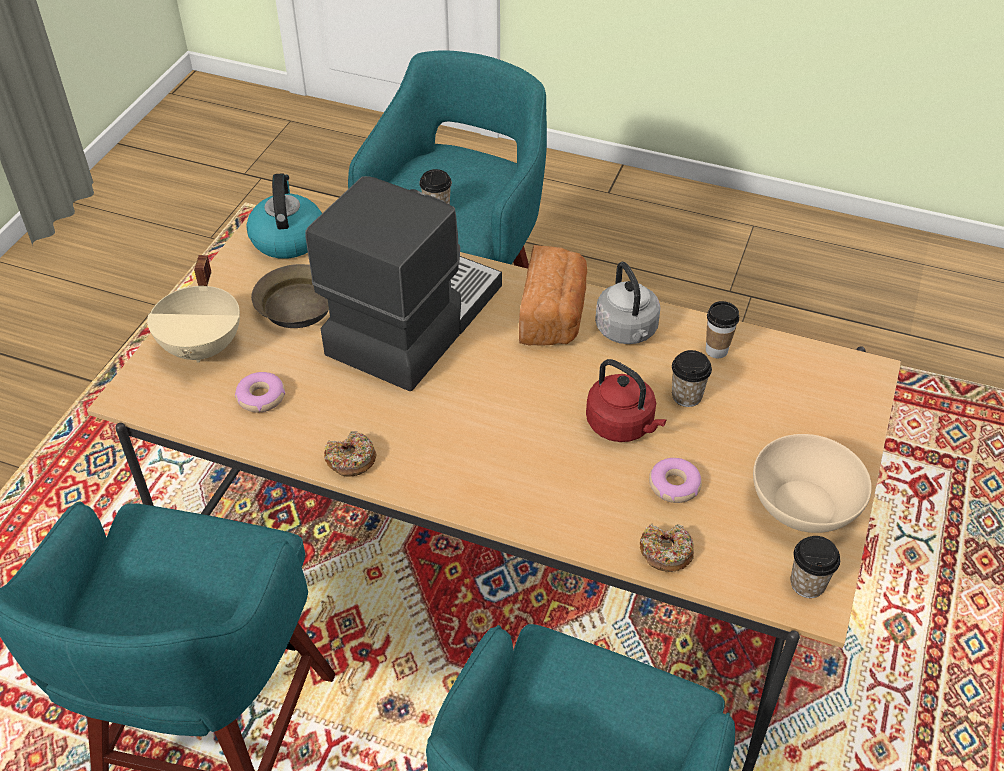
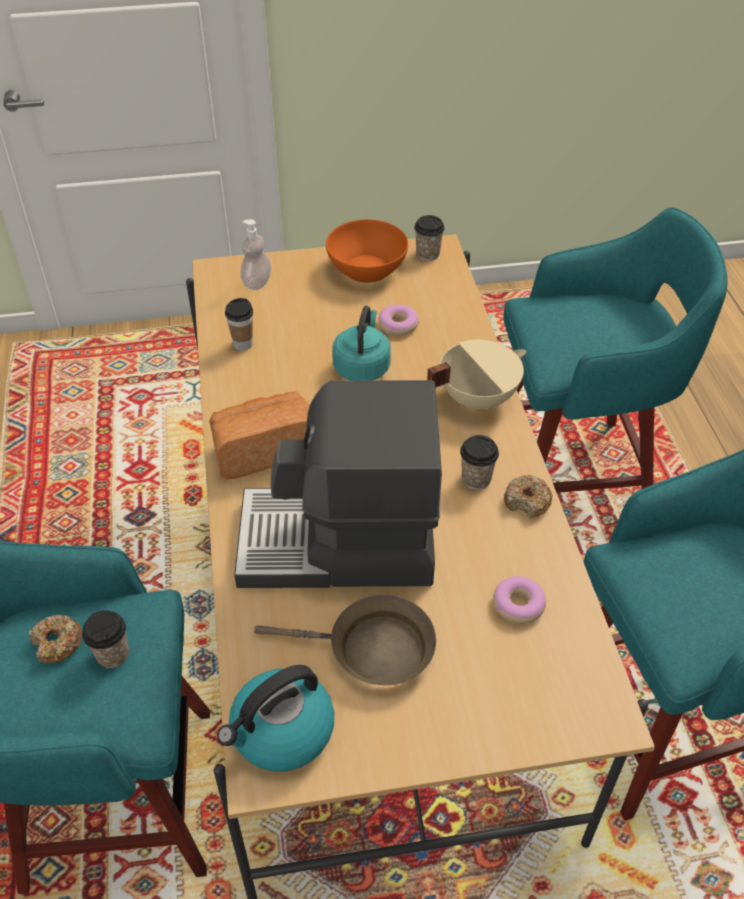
camera: 120 degrees left, 0 degrees up
(204, 347) = (498, 697): beige cooking pot -> beige cooking pot (476, 397)
(622, 425) = (362, 366): red kettle -> turquoise kettle
(627, 332) = (254, 398): grey kettle -> none
(665, 553) = (457, 312): donut -> donut (57, 643)
(686, 396) = (306, 344): cup -> cup (476, 479)
(803, 506) = (367, 269): beige bowl -> orange bowl
(824, 397) = (257, 283): none -> soap dispenser

